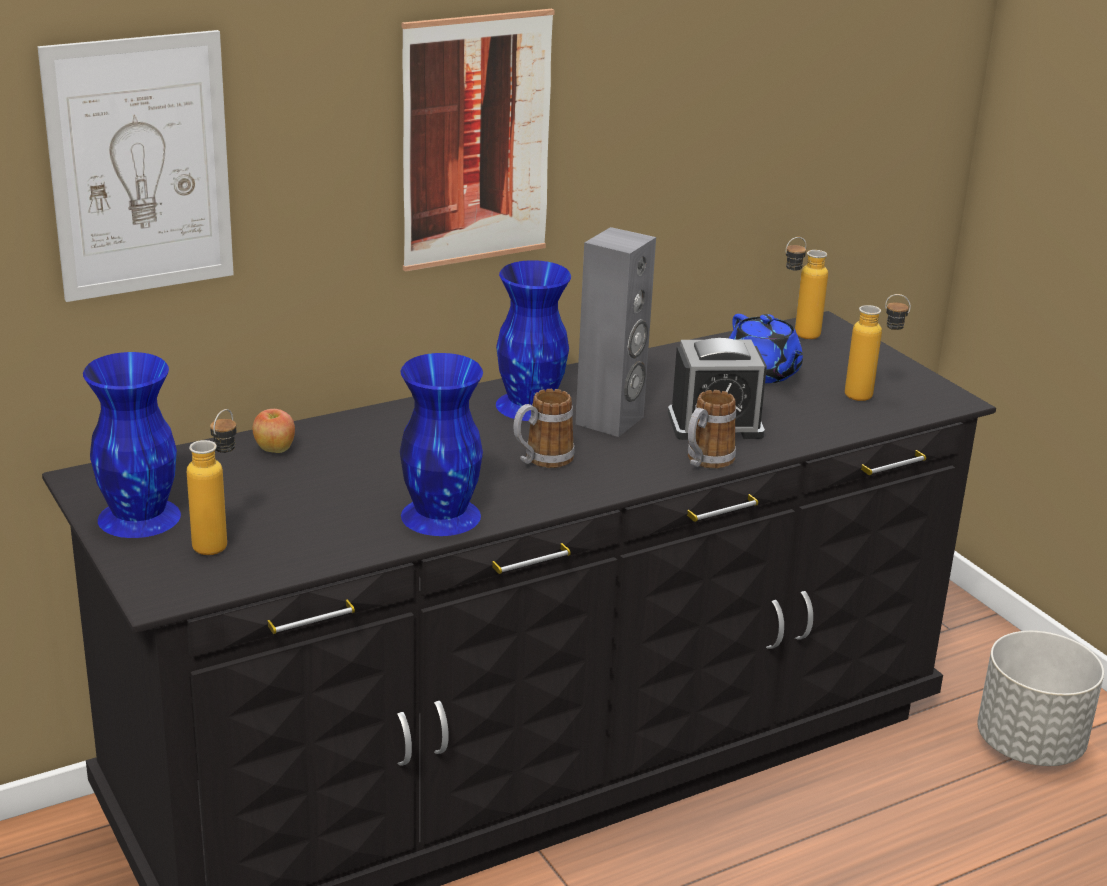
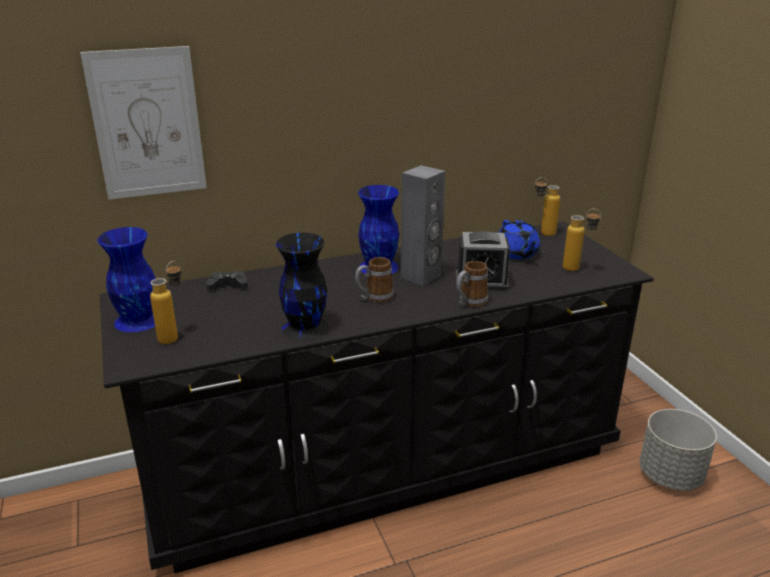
camera: 10 degrees right, 0 degrees up
(274, 449) = (228, 286): apple -> black game controller
(440, 514) = (305, 327): blue vase -> black vase
(476, 140) = (349, 116): picture -> none

